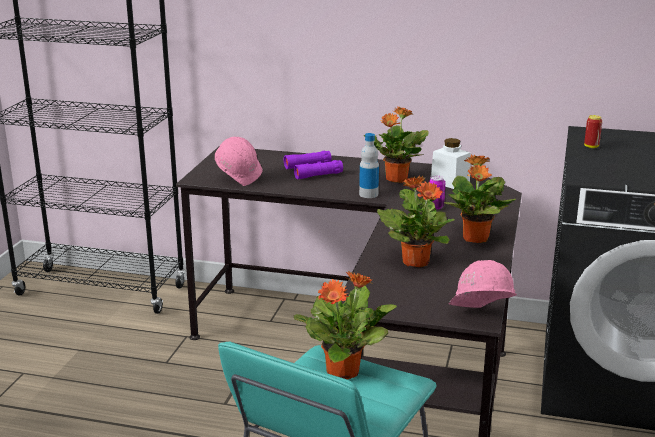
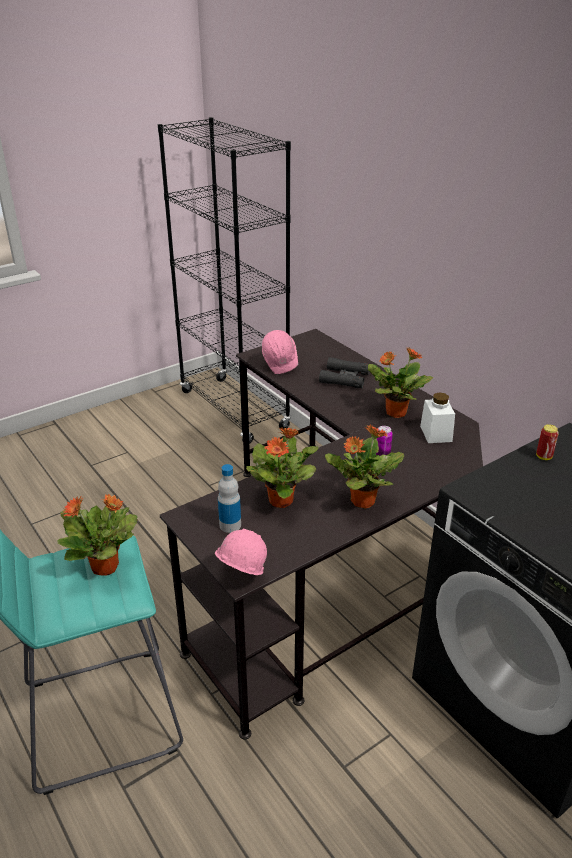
camera: 40 degrees right, 10 degrees up
(313, 170) = (345, 378): purple binoculars -> black binoculars
(368, 194) = (350, 419): bottle -> bottle (230, 525)

